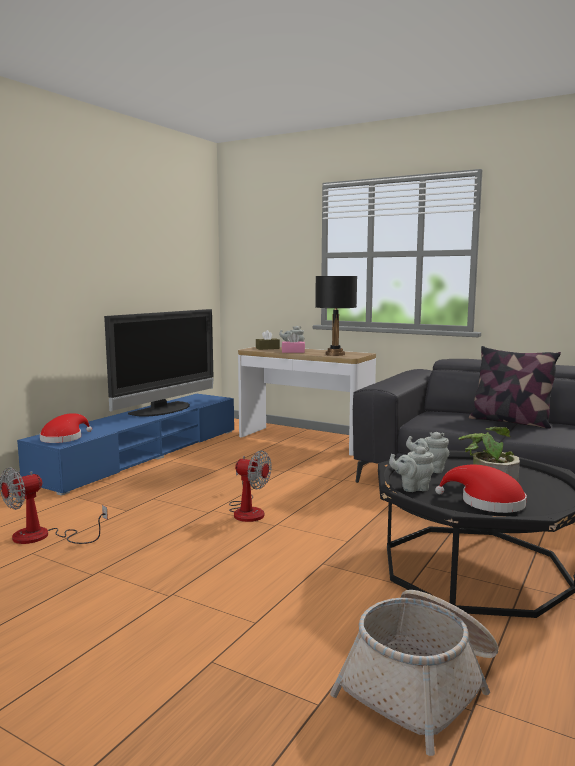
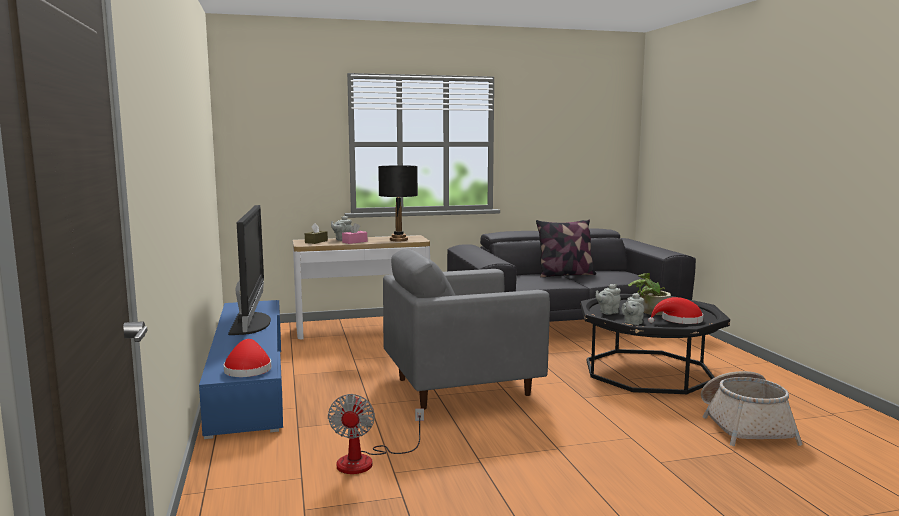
camera: 45 degrees left, 0 degrees up
(247, 511) = (462, 387): fan -> grey armchair

